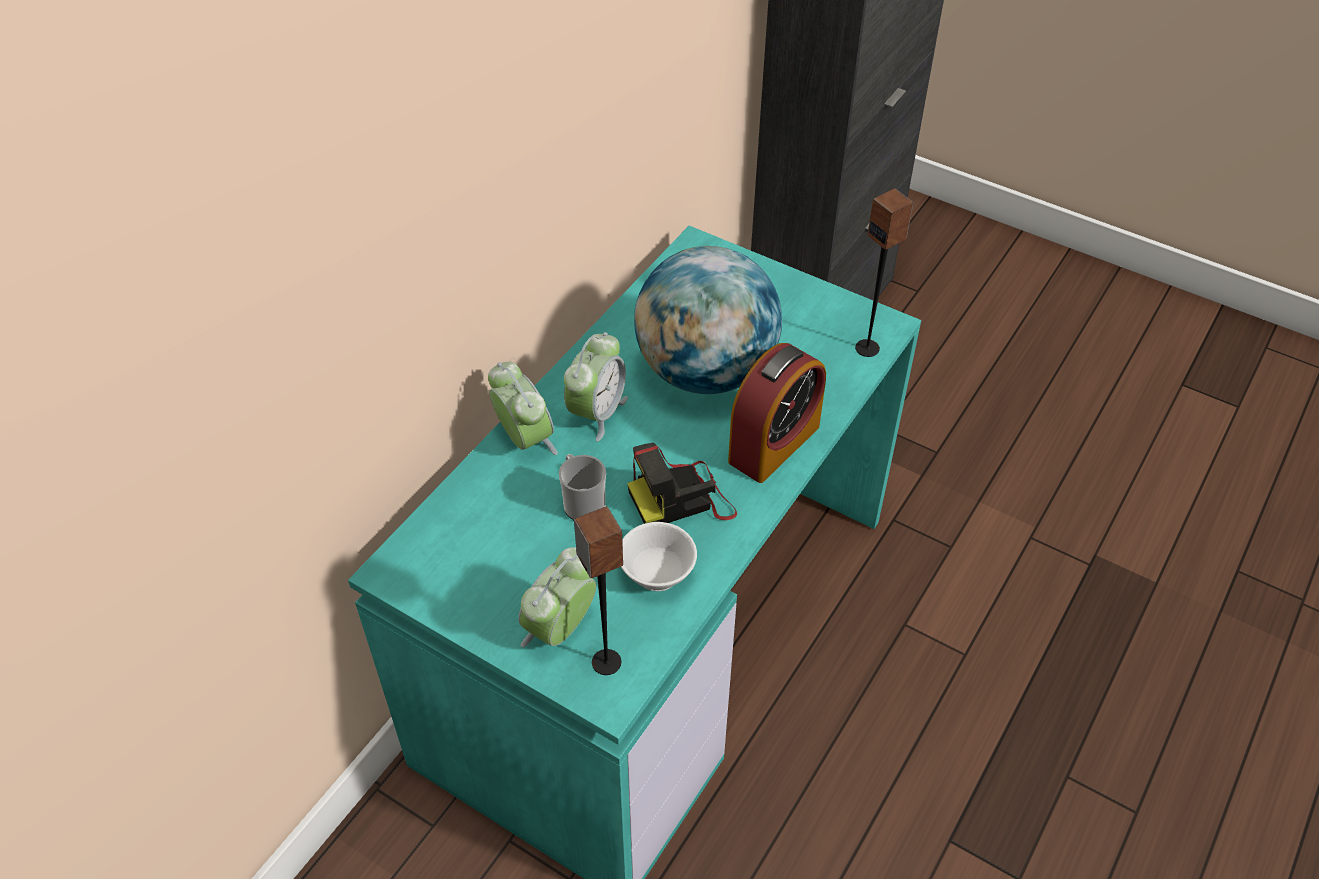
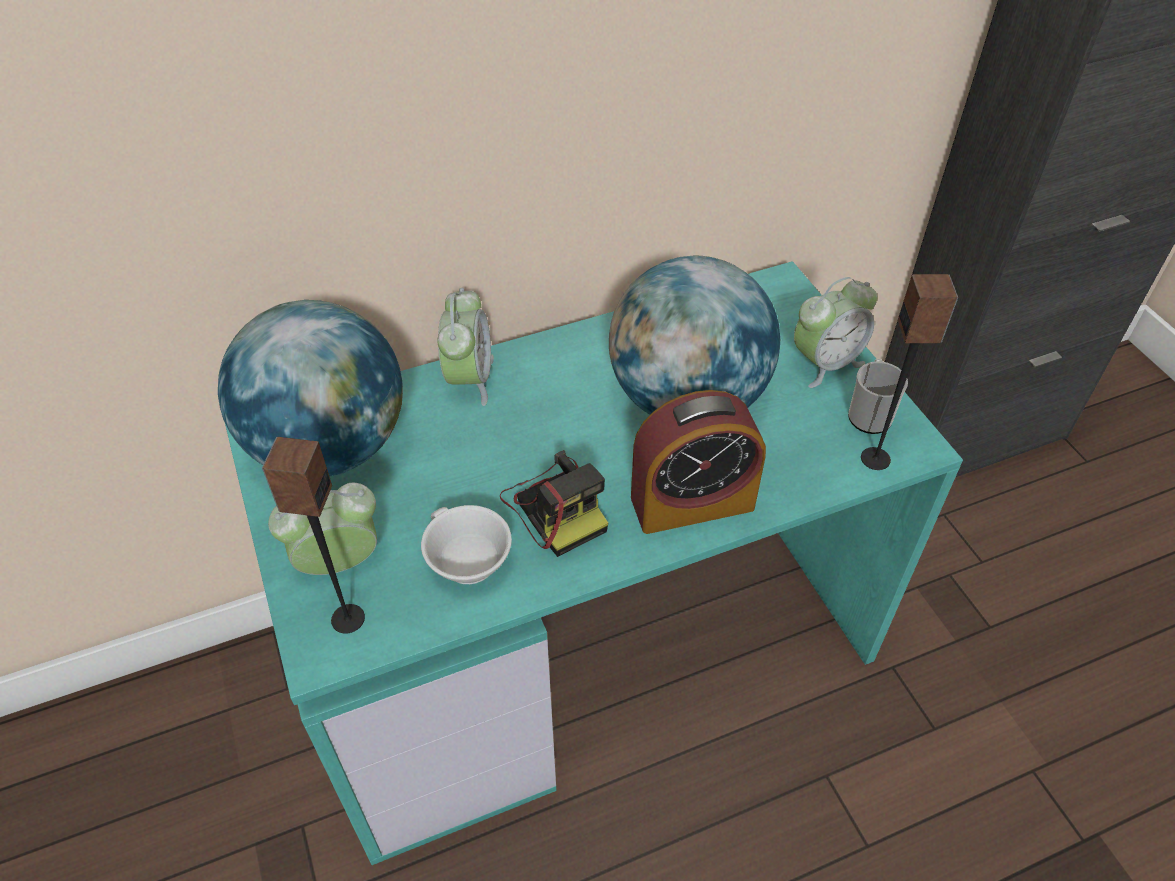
camera: 35 degrees right, 0 degrees up
(463, 551) = (330, 447): none -> globe
(582, 503) = (465, 460): mug -> mug (869, 414)
(597, 413) = (552, 387): alarm clock -> alarm clock (825, 363)
(682, 499) = (556, 507): camera -> camera turned 135 degrees counterclockwise

